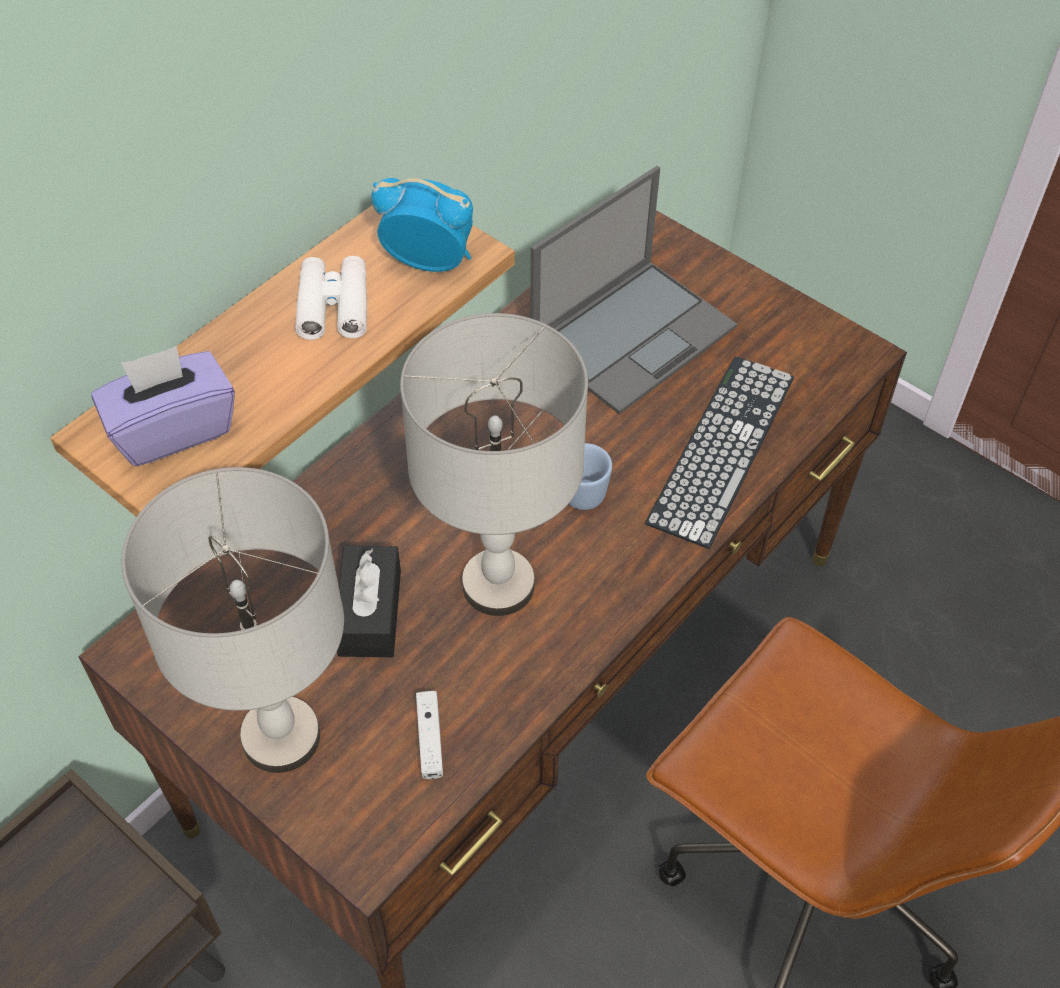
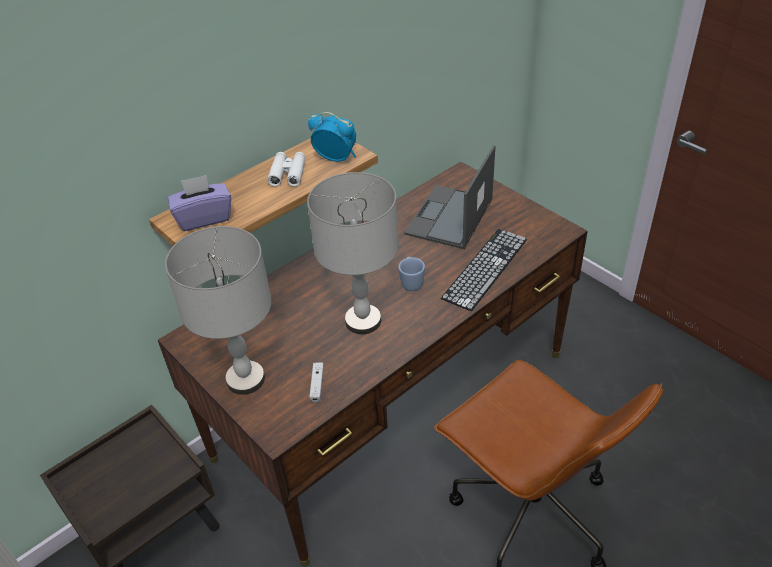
camera: 10 degrees right, 10 degrees down
(370, 613) = (298, 329): black tissue box -> none
(634, 334) = (449, 217): laptop -> laptop turned 150 degrees clockwise

